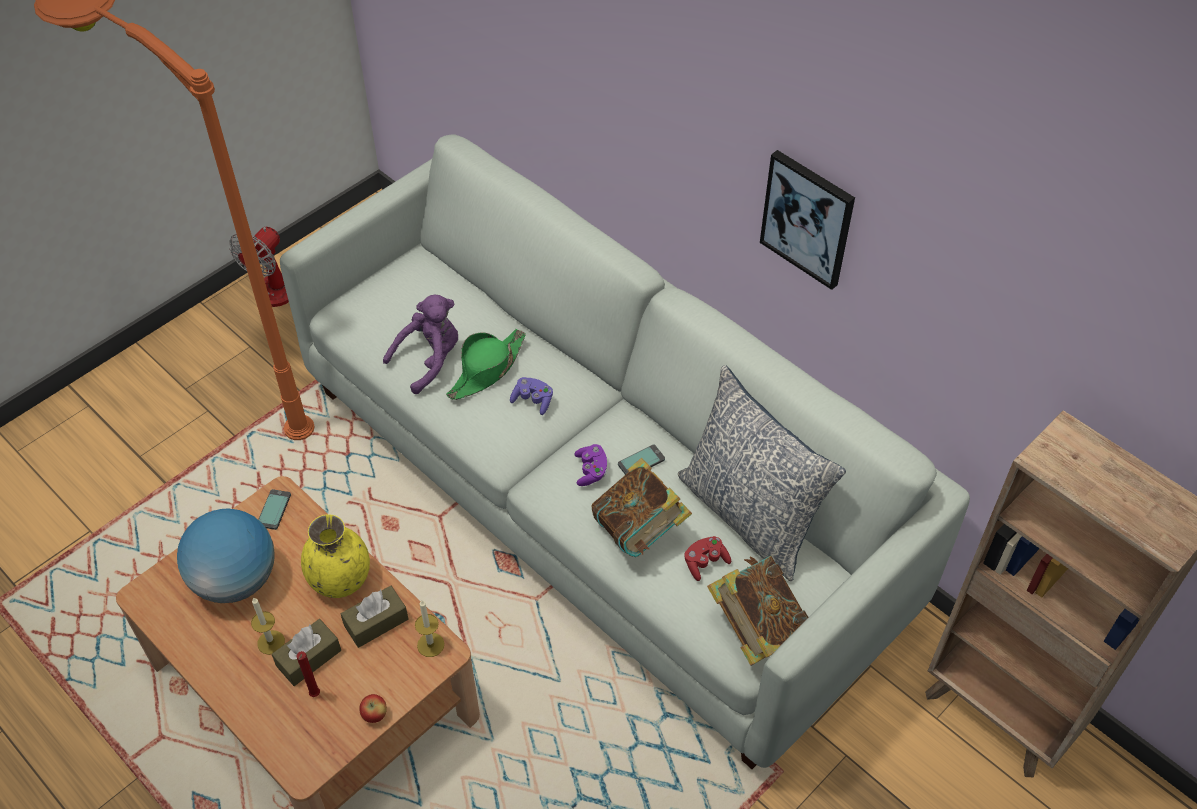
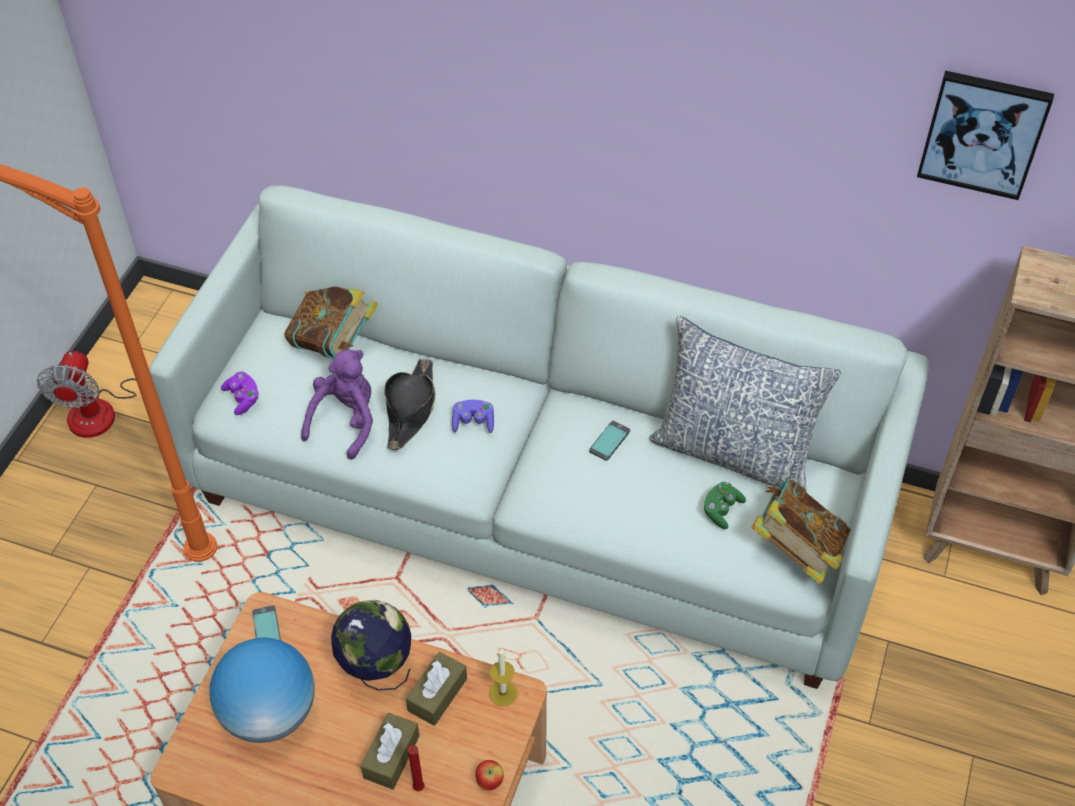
camera: 25 degrees left, 0 degrees up
(271, 642) = (343, 758): candle -> none
(340, 580) = (376, 669): yellow vase -> globe
(487, 370) = (410, 409): green hat -> black hat
(591, 471) = (568, 467): purple game controller -> purple game controller (243, 398)
(639, 530) = (645, 504): book -> book (334, 342)
(705, 562) = (721, 510): red game controller -> green game controller
(808, 218) = (714, 150): picture -> picture (983, 133)

